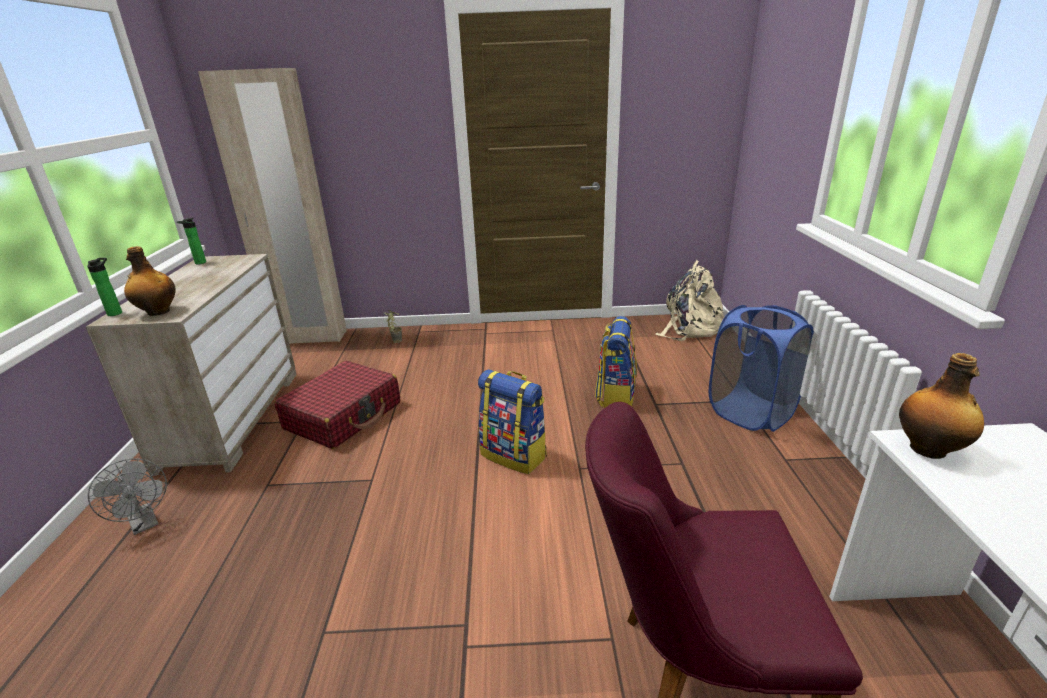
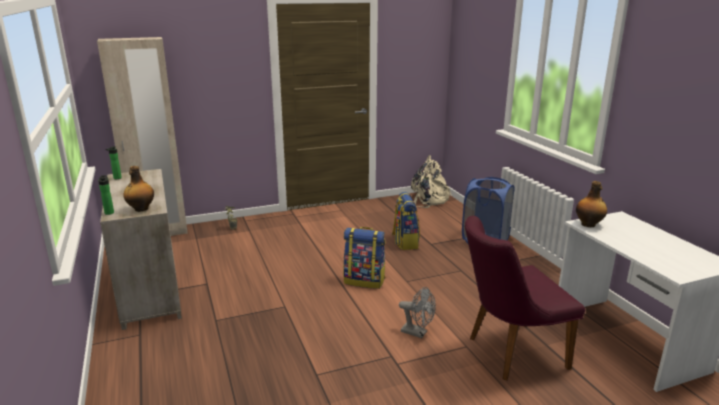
camera: 20 degrees left, 5 degrees down
(145, 524) = (148, 353): grey fan -> grey fan (417, 333)
(344, 416) = (234, 277): red suitcase -> none

